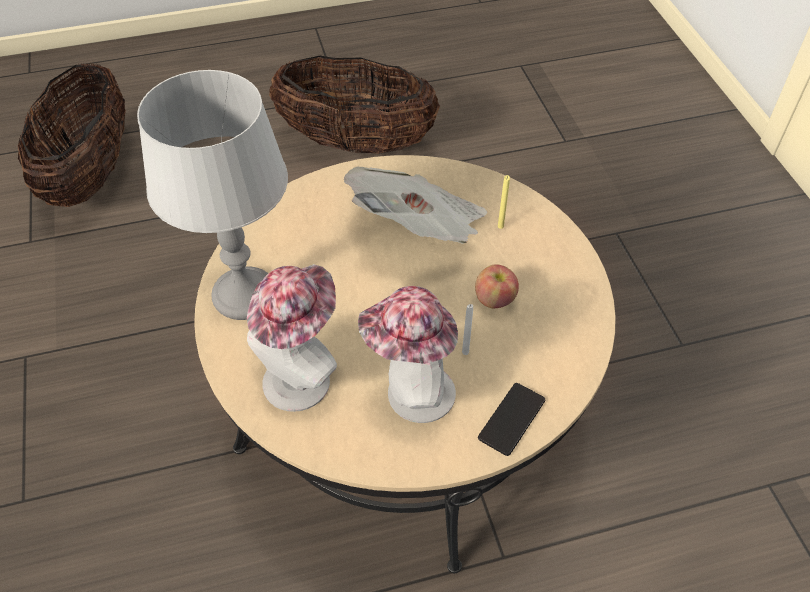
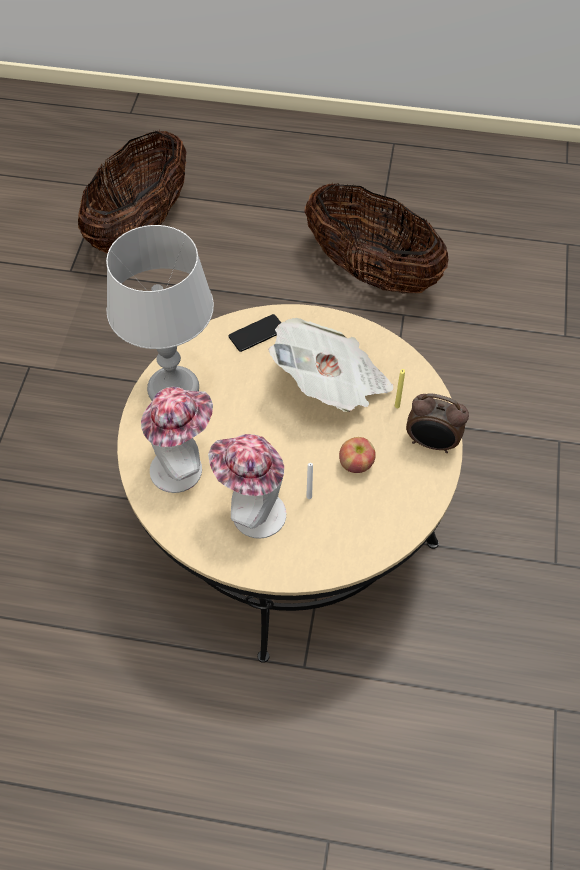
camera: 25 degrees right, 5 degrees up
(511, 419) = (313, 560): phone -> phone (257, 333)
(558, 250) = (432, 443): none -> alarm clock

